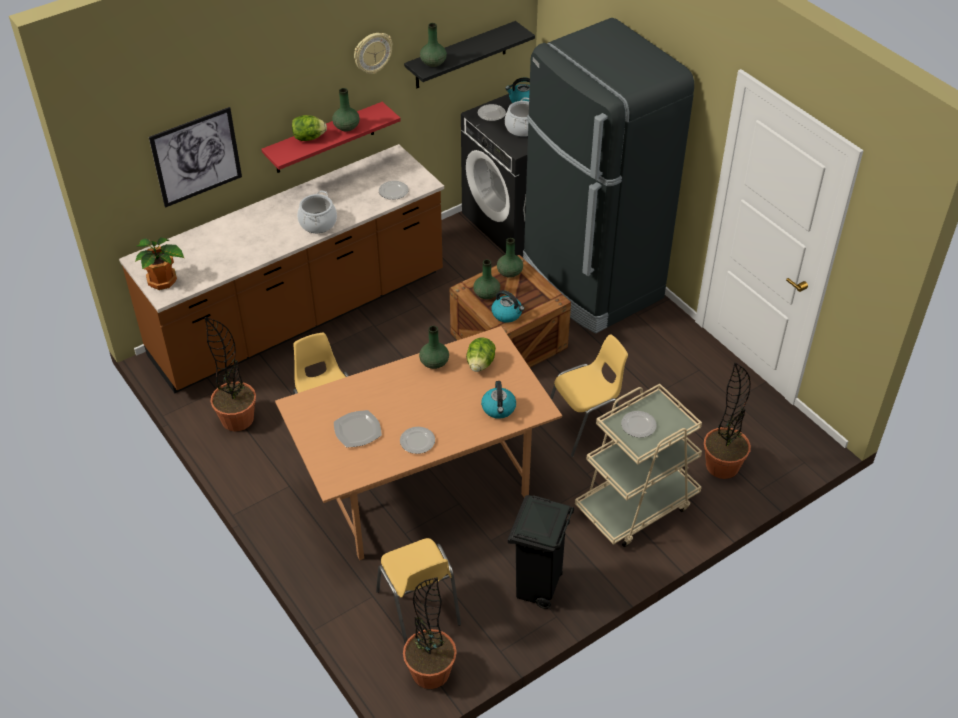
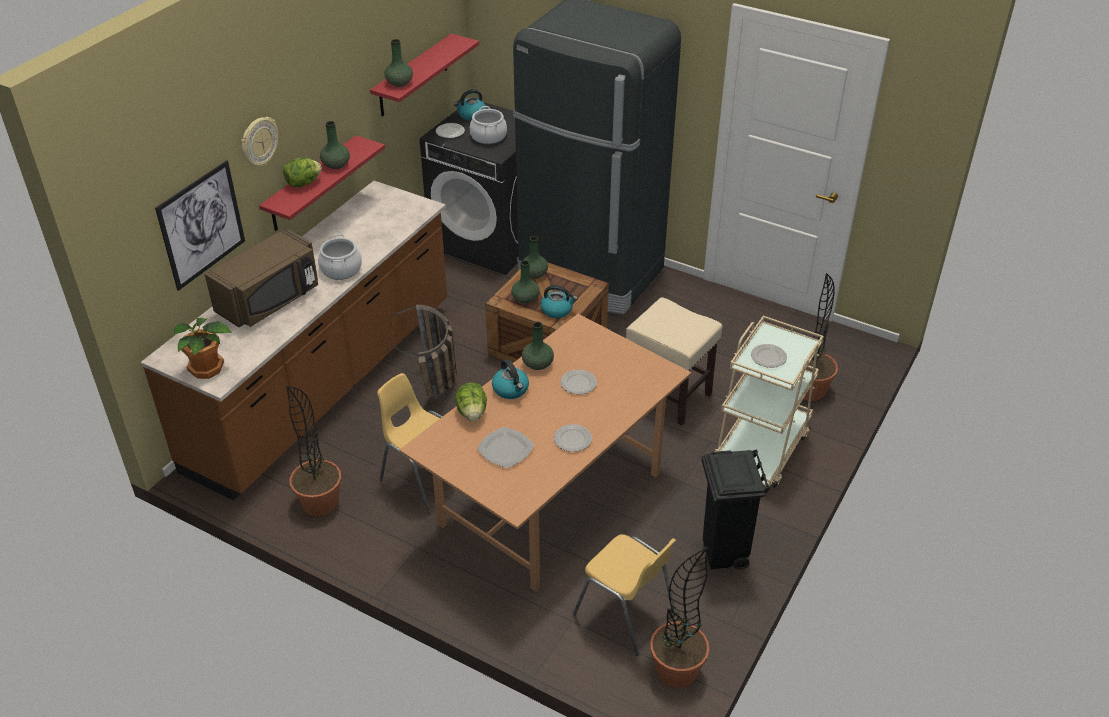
camera: 25 degrees left, 5 degrees down
(246, 234) = (270, 300): none -> brown microwave
(372, 53) = (343, 81): wall clock -> wall clock (259, 142)
(388, 350) = (436, 388): none -> basket
(394, 192) = (399, 222): plate -> plate (579, 383)
(461, 55) = (413, 76): black shelf -> red shelf
(480, 364) = (583, 352): lettuce -> lettuce (472, 413)
(499, 409) = (629, 385): kettle -> kettle (511, 389)
(585, 426) = (669, 396): yellow chair -> beige stool

